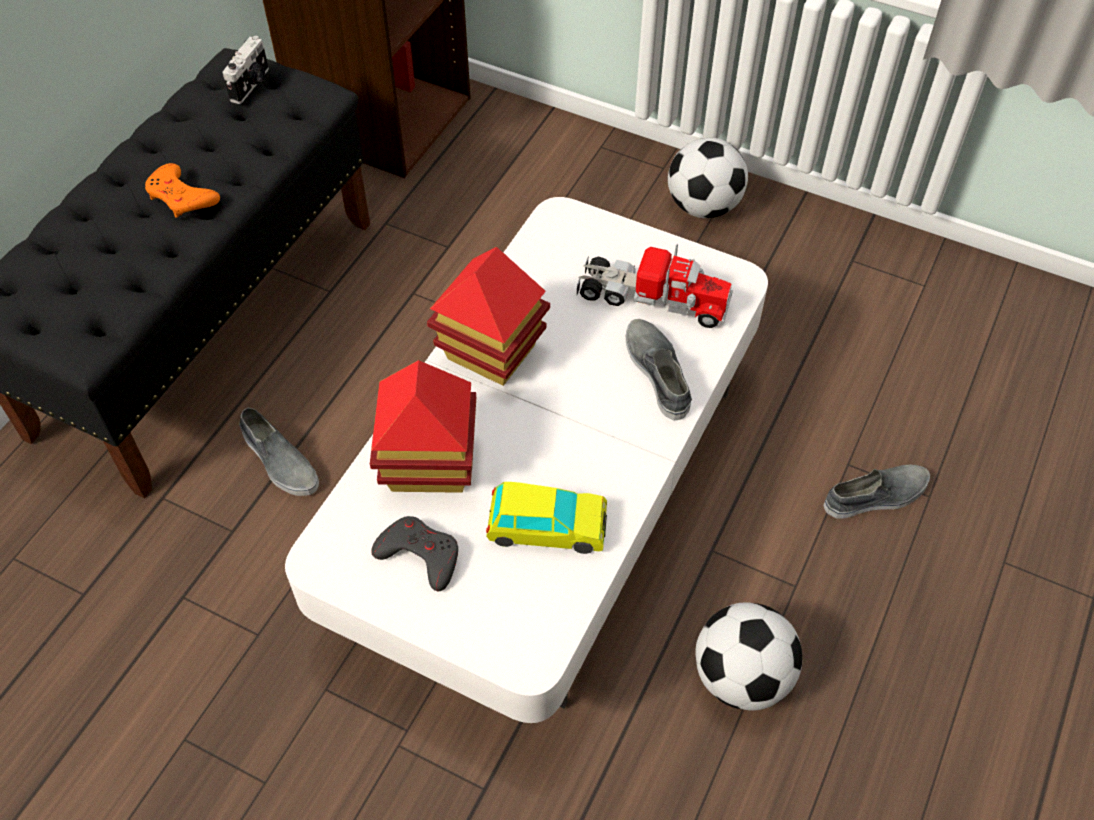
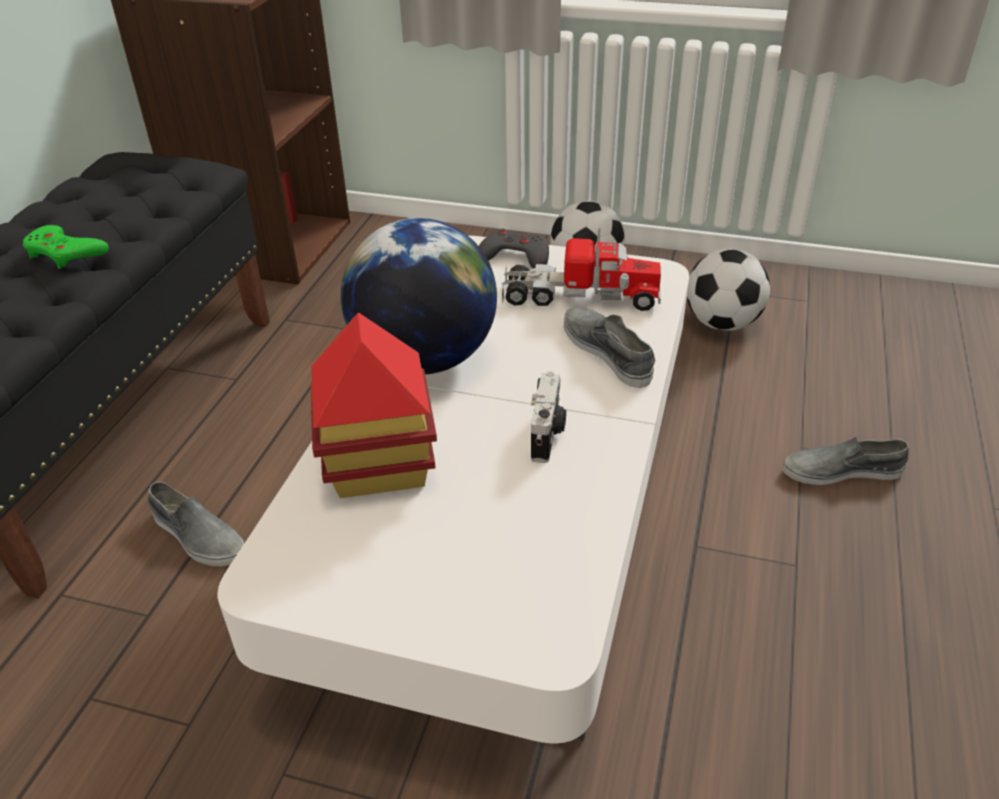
camera: 10 degrees left, 15 degrees down
(181, 197) = (65, 253): orange game controller -> green game controller
(251, 84) = (137, 169): camera -> camera (547, 435)
(419, 555) = (387, 557): grey game controller -> grey game controller (515, 256)
(490, 352) = (425, 359): toy house -> globe
(547, 527) = (533, 505): toy car -> none
(742, 677) = (775, 667): football -> football (722, 323)
(876, 496) = (841, 470): grey shoe -> grey shoe turned 150 degrees counterclockwise

